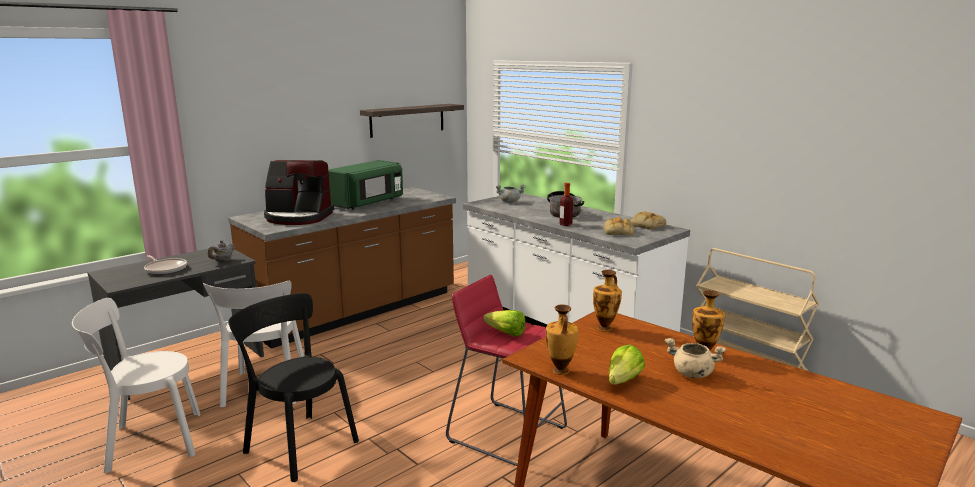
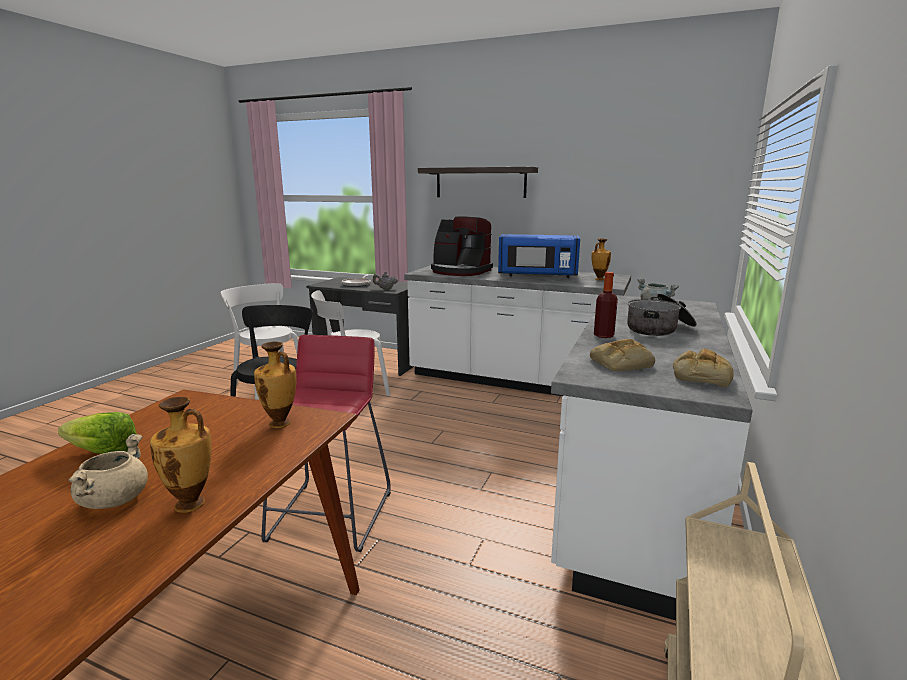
camera: 65 degrees right, 0 degrees up
(298, 217) = (460, 271): coffee machine -> coffee machine turned 45 degrees counterclockwise
(355, 311) = (513, 380): brown counter -> white counter
(367, 203) = (537, 275): green microwave -> blue microwave
(407, 120) = (642, 197): shelf -> shelf (480, 182)
(503, 333) = (318, 396): lettuce -> none
(560, 371) = (143, 417): vase -> vase (599, 279)

